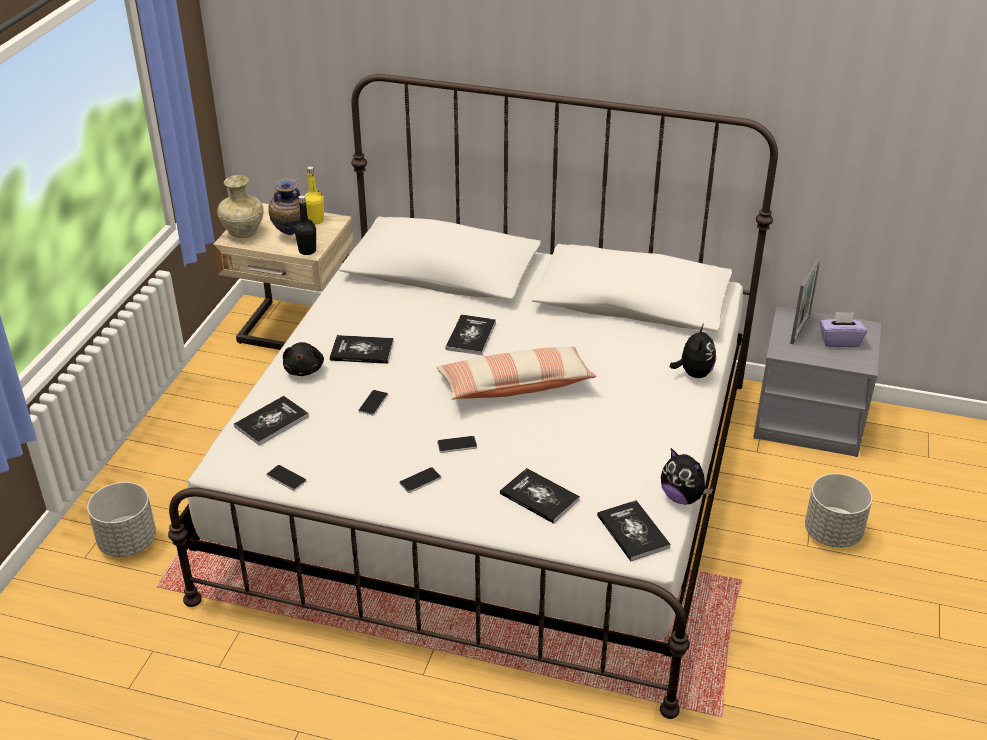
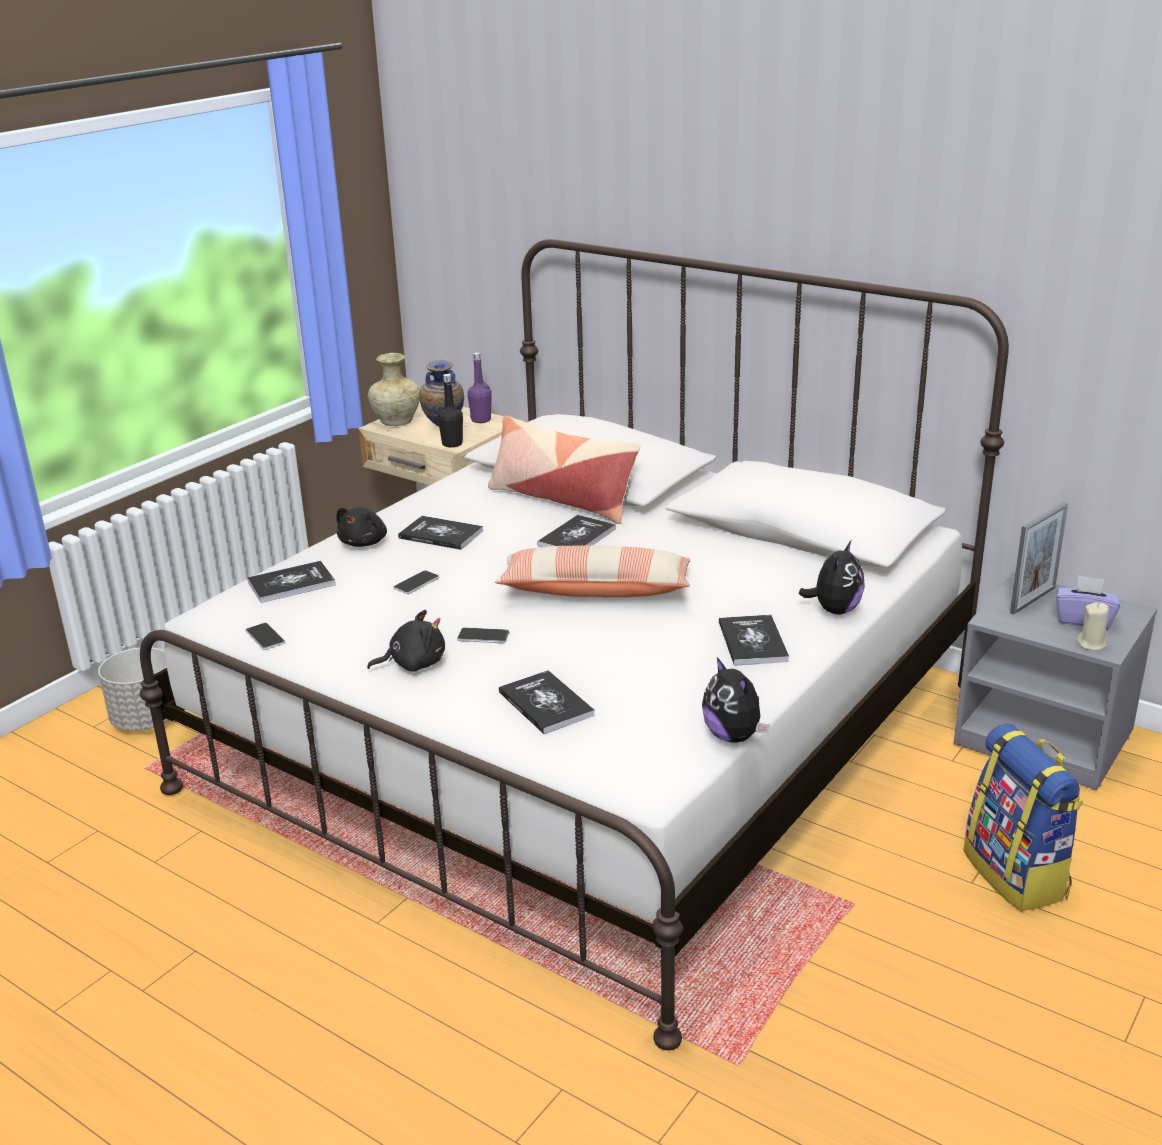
camera: 20 degrees right, 10 degrees down
(315, 220) = (481, 420): yellow bottle -> purple bottle
(420, 480) = (413, 664): phone -> black plush toy
(436, 299) = (561, 499): none -> pillow
(633, 532) = (641, 761): book -> book (752, 642)
(833, 533) = (1017, 874): grey planter -> backpack
(853, 361) = (1091, 644): none -> beige candle

